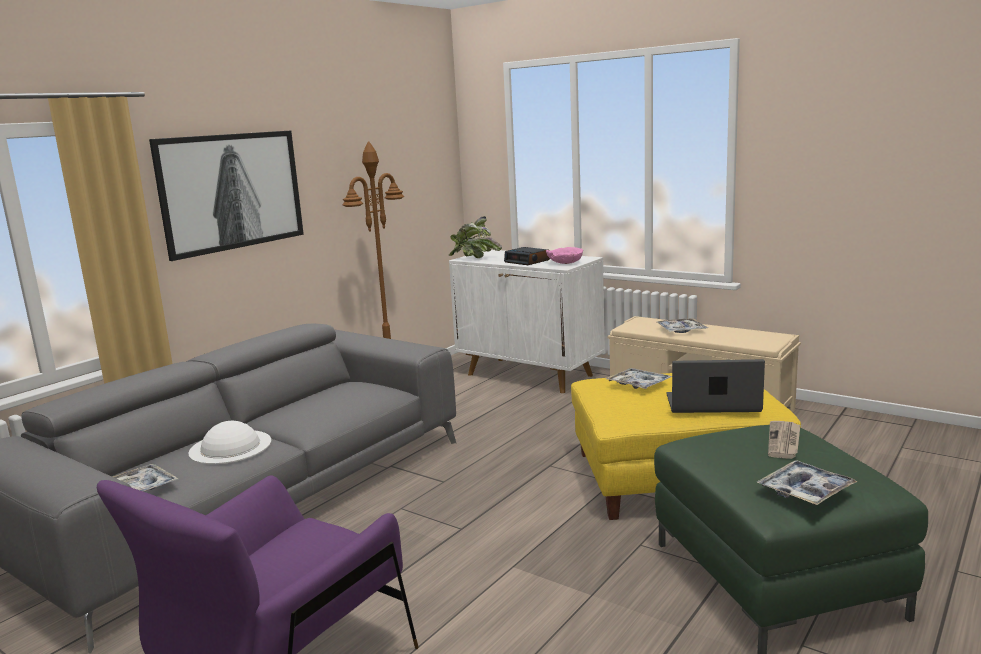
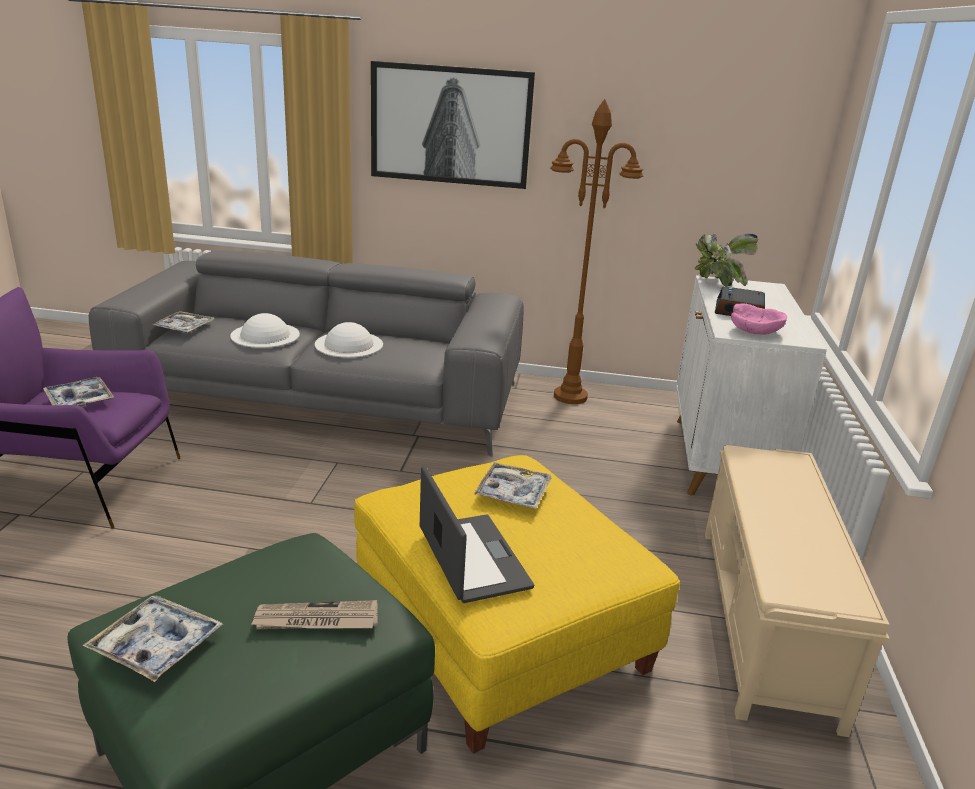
camera: 60 degrees right, 10 degrees up
(309, 413) = (349, 344): none -> white hat
(681, 330) = (778, 499): tray -> tray (79, 400)

